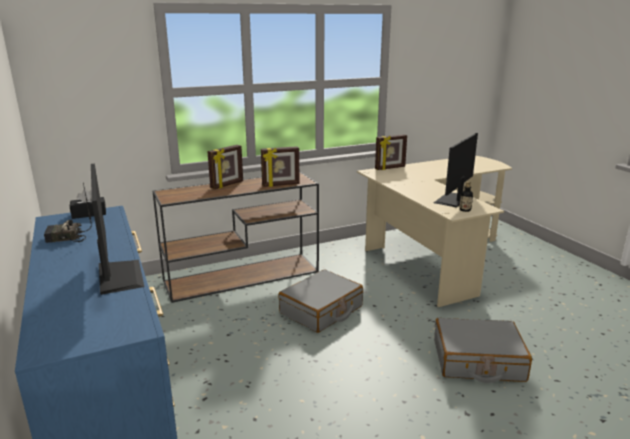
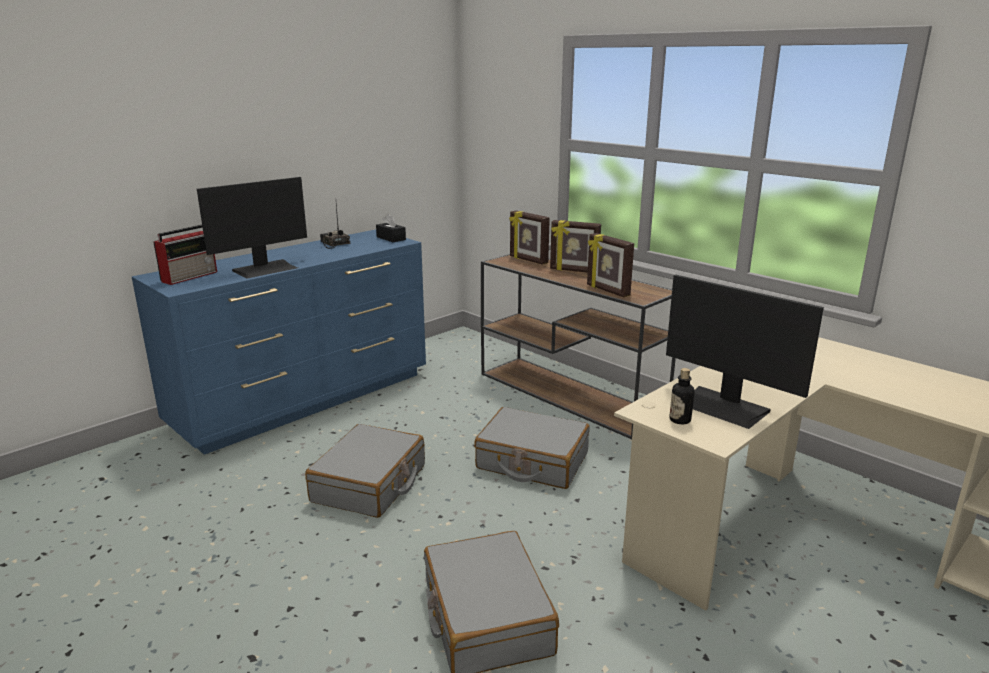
camera: 70 degrees right, 0 degrees up
(87, 321) = (190, 276): none -> radio
(309, 387) = (370, 484): none -> grey suitcase
(390, 168) = (832, 345): picture frame -> picture frame (528, 260)
(452, 200) = (724, 407): monitor -> monitor turned 150 degrees counterclockwise

